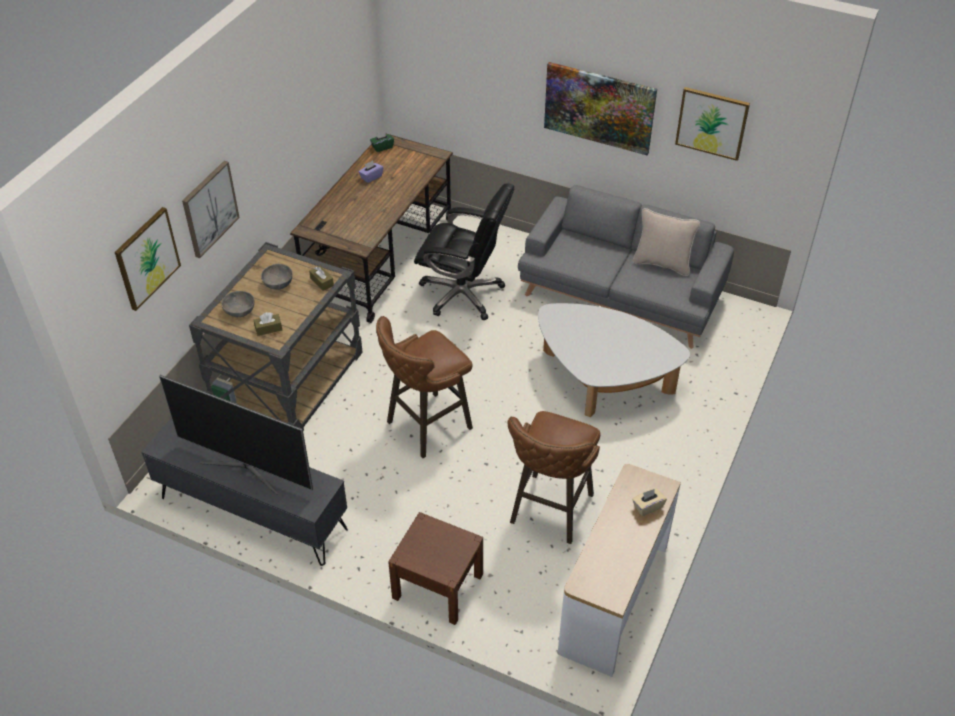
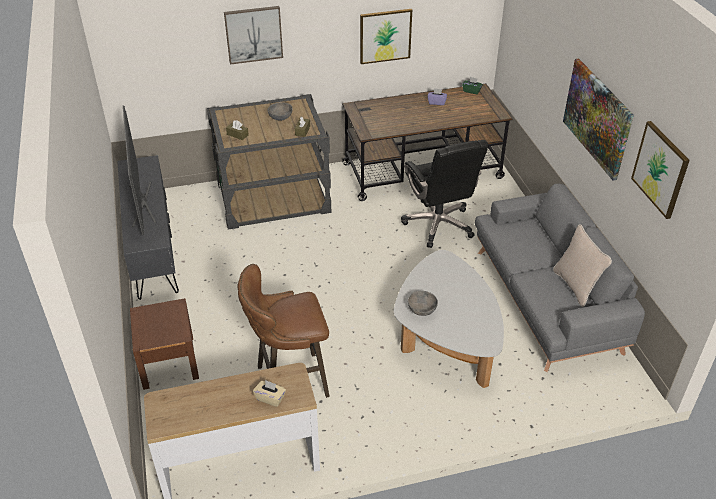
camera: 50 degrees right, 5 degrees down
(147, 258) = (176, 34): picture -> picture (385, 36)
(239, 311) = (240, 117): grey bowl -> grey bowl (422, 309)
(426, 427) = (299, 277): brown stool -> none

